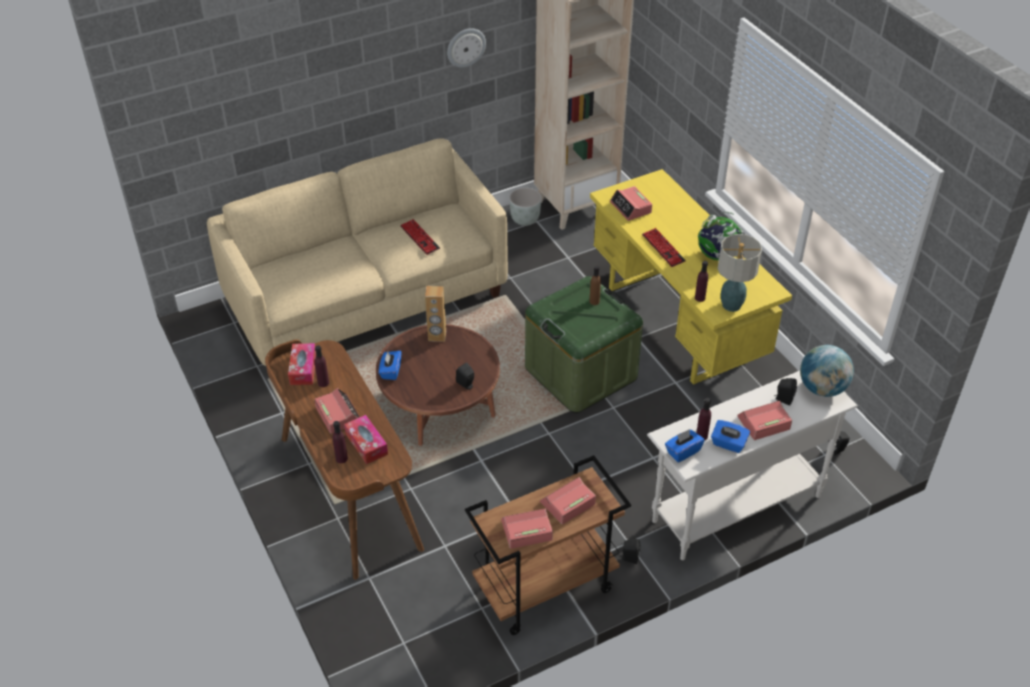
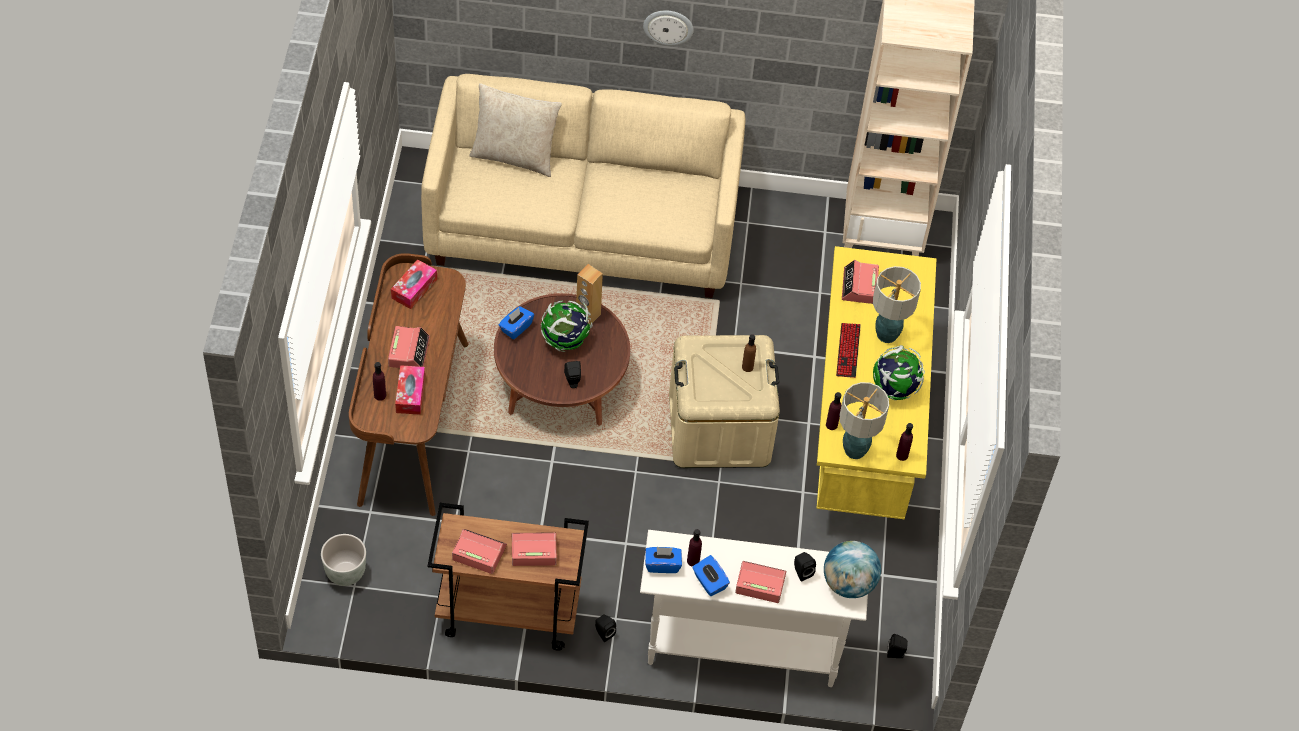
camera: 30 degrees right, 10 degrees up
(297, 254) = (514, 156): none -> beige pillow
(323, 383) = (420, 313): purple bottle -> purple bottle (902, 455)
(420, 238) = (643, 201): keyboard -> none
(435, 361) = (565, 341): none -> globe
(465, 47) = (785, 24): wall clock -> wall clock (668, 26)
(524, 220) = (813, 223): grey planter -> grey planter (345, 572)
(580, 373) = (719, 428): green storage box -> beige storage box
(678, 226) = (887, 335): none -> table lamp

